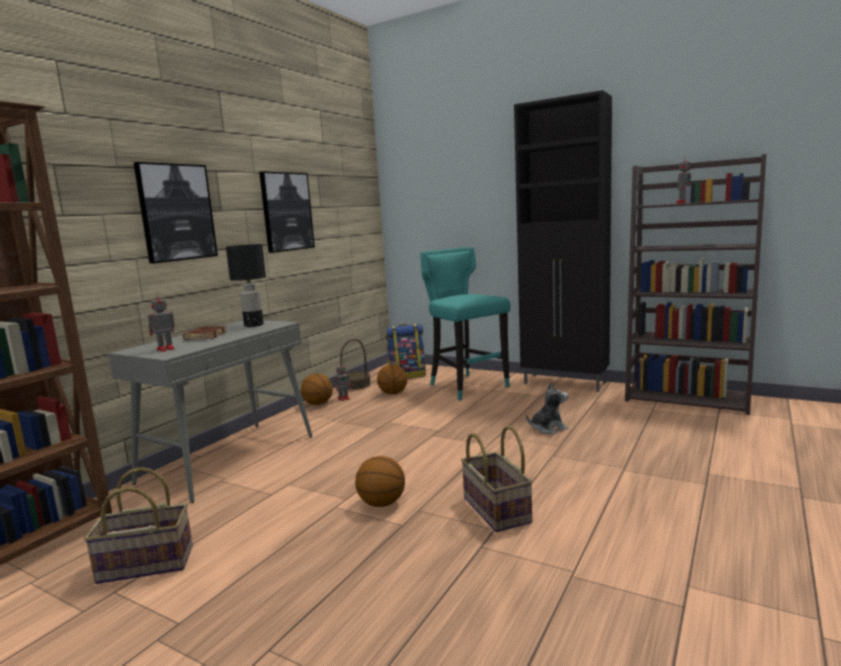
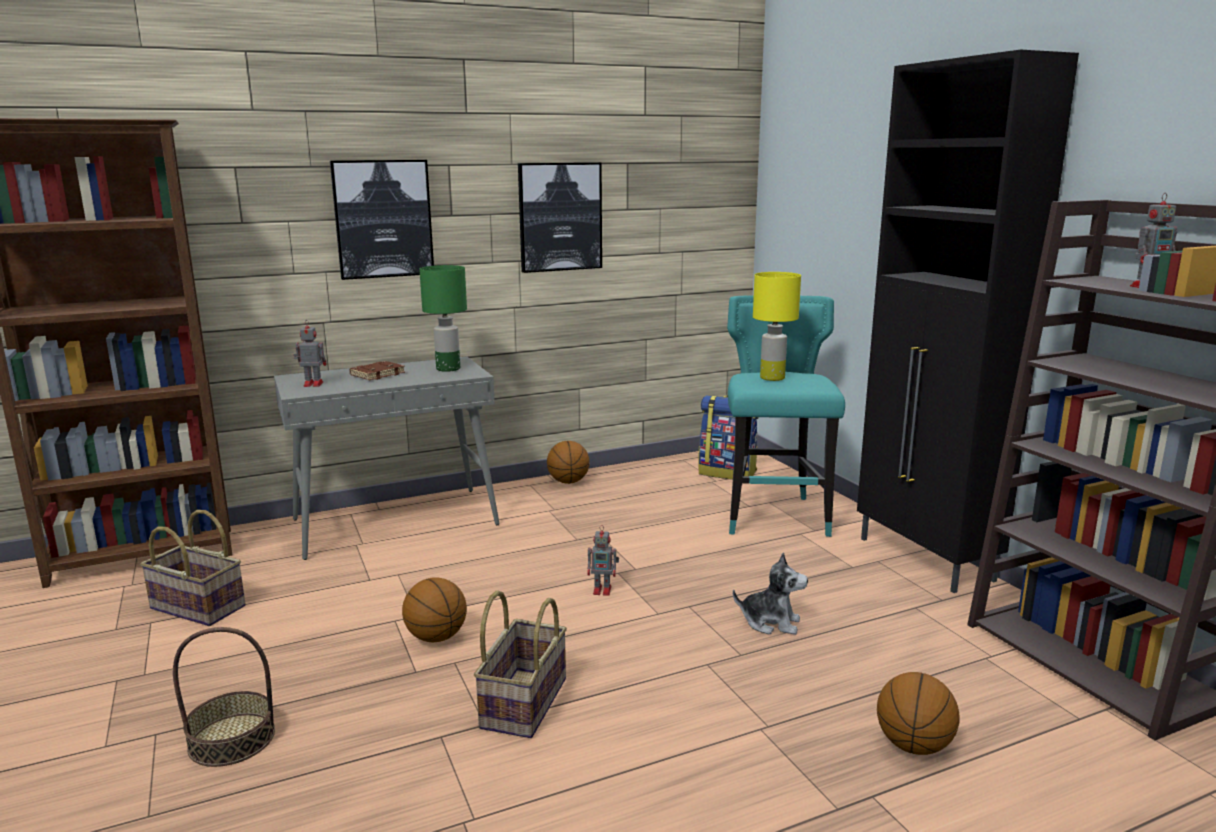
camera: 35 degrees right, 5 degrees up
(253, 325) = (448, 369): black table lamp -> green table lamp
(344, 398) = (605, 483): toy robot -> toy robot (603, 590)
(355, 385) = (646, 468): basket -> basket (232, 739)
(393, 393) = (668, 495): basketball -> basketball (913, 745)
(460, 297) = (771, 378): none -> yellow table lamp

